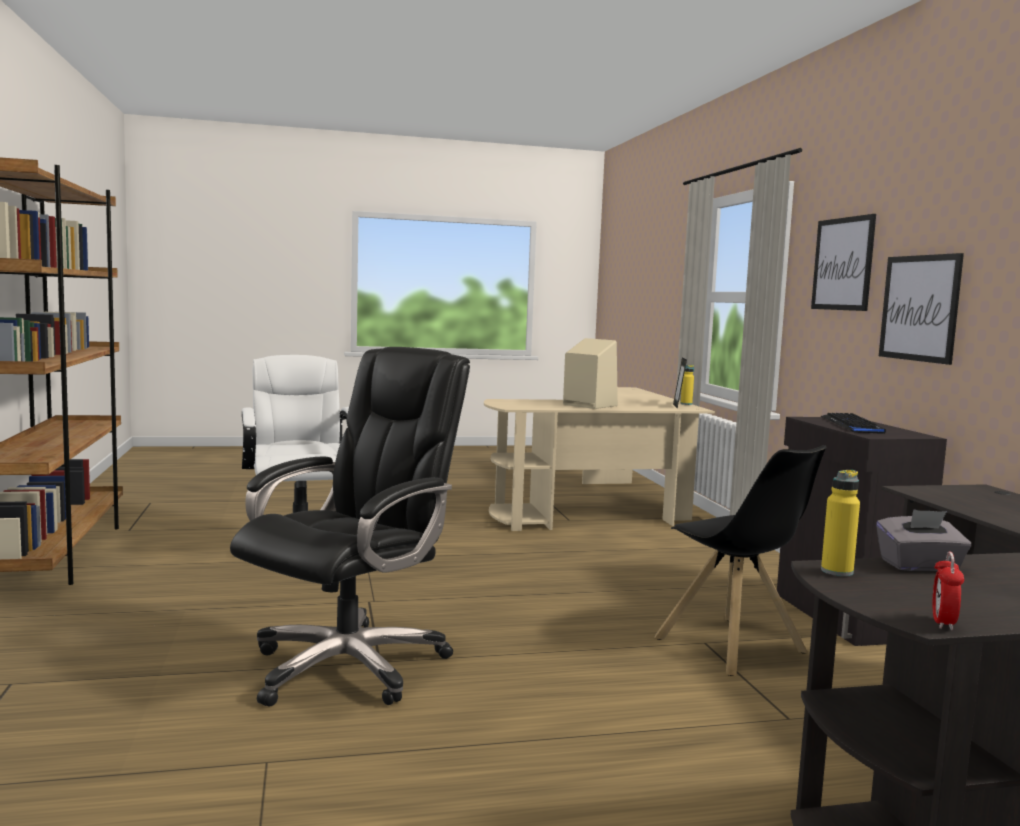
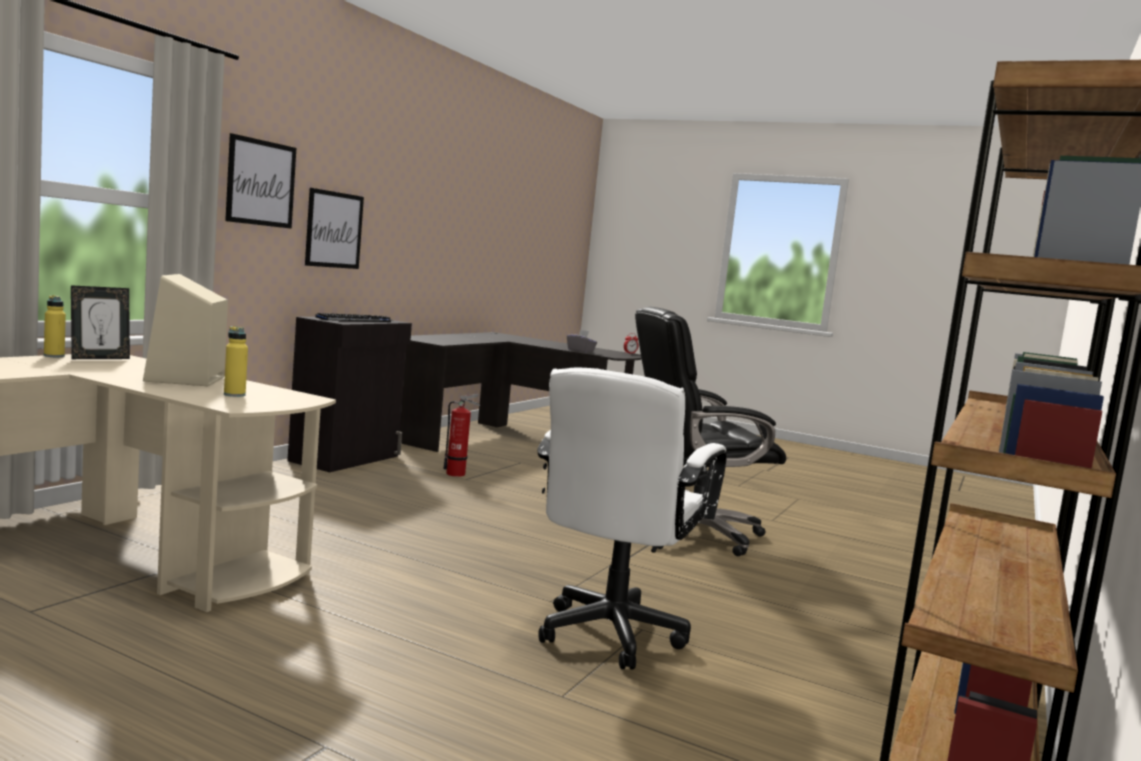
camera: 140 degrees left, 0 degrees up
(733, 647) = (458, 474): black chair -> fire extinguisher
(837, 571) = (613, 356): yellow bottle -> yellow bottle (234, 395)

